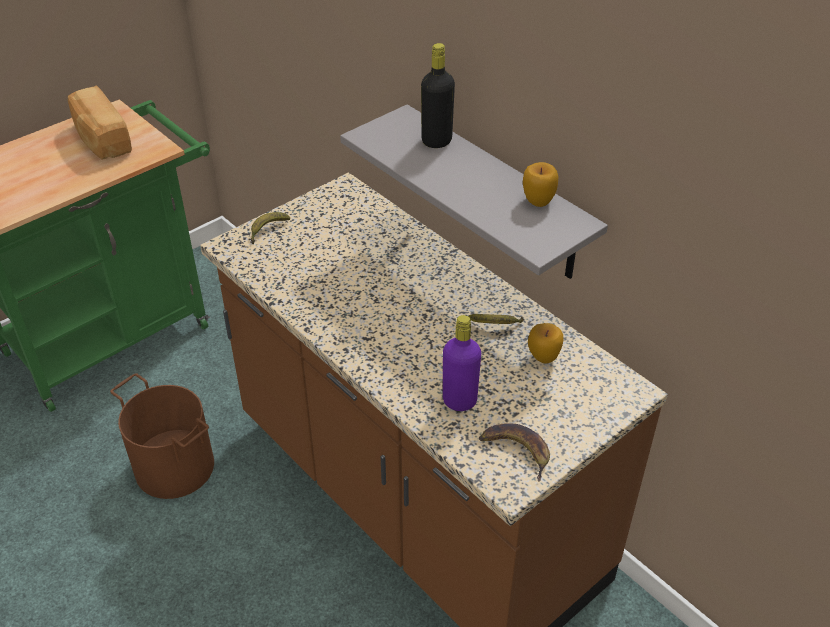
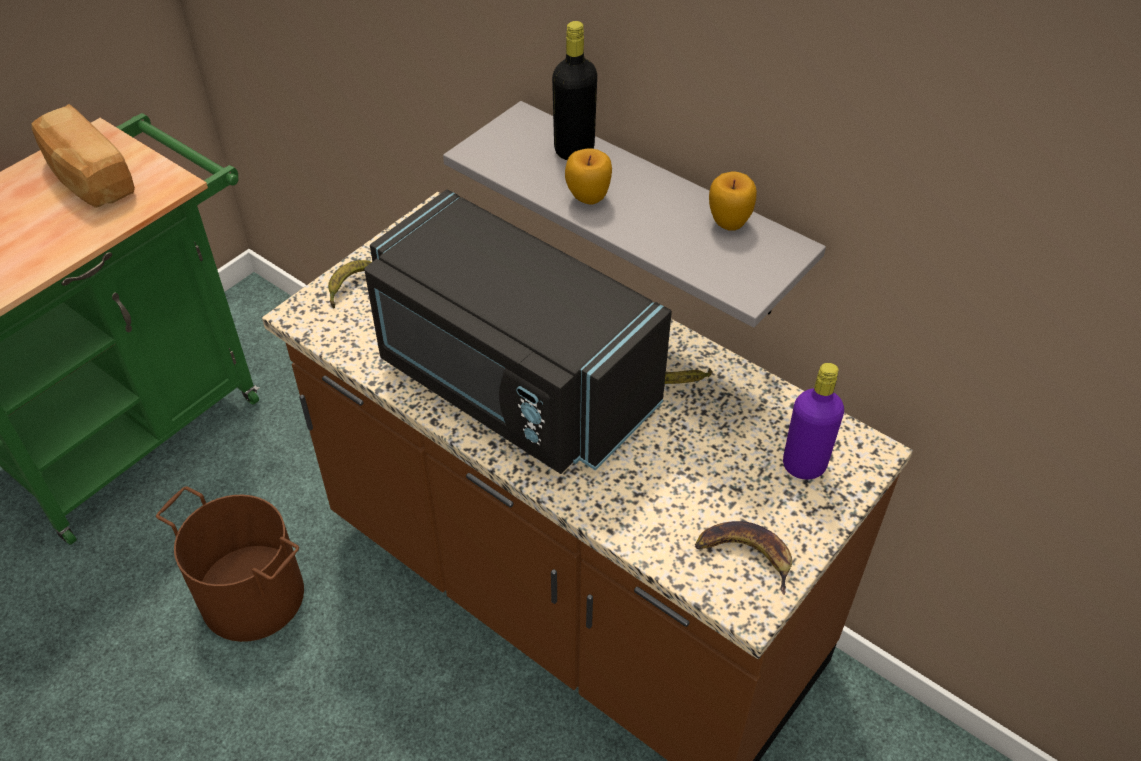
camera: 10 degrees left, 5 degrees up
(369, 310) = (511, 384): none -> black microwave
(459, 401) = (657, 496): purple bottle -> purple bottle (804, 465)
(543, 358) = (748, 421): apple -> apple (588, 198)

